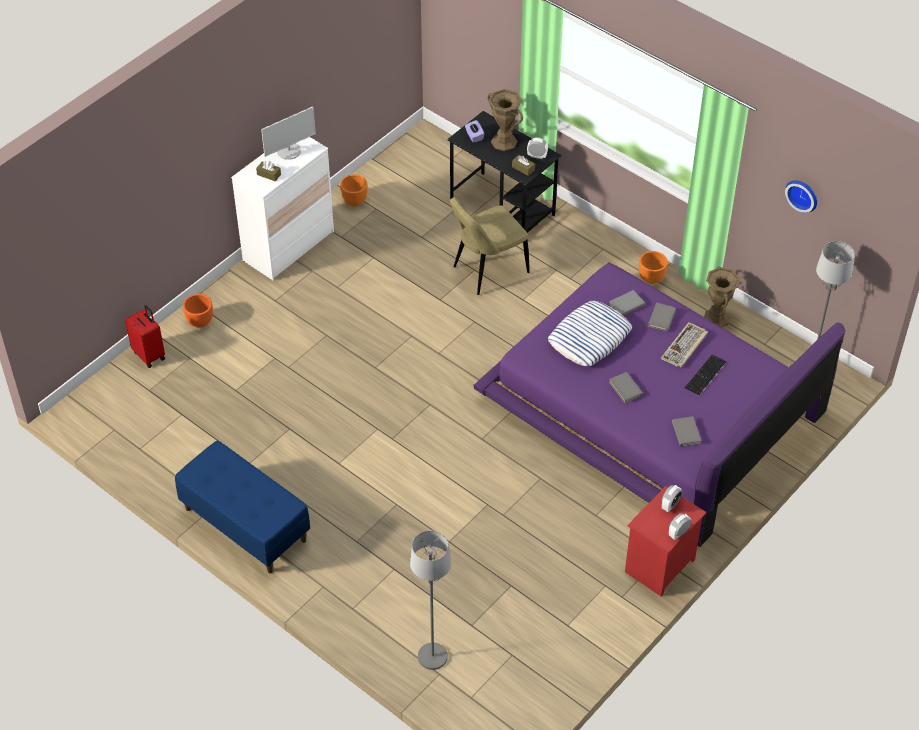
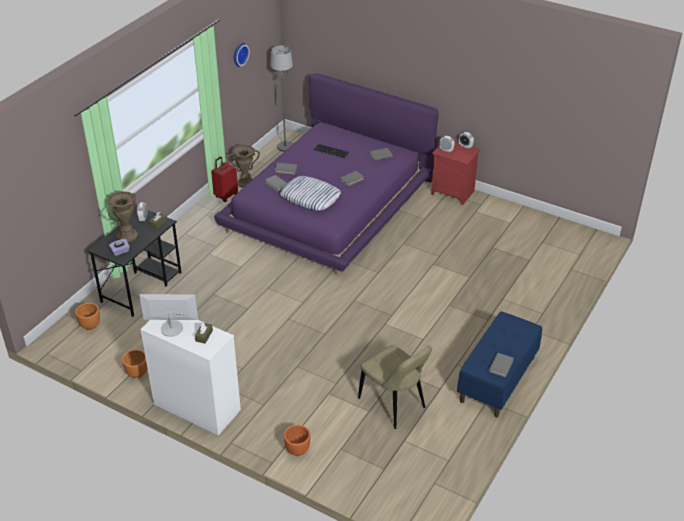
camera: 100 degrees left, 10 degrees down
(149, 355) = (344, 478): red suitcase -> red suitcase (226, 196)
(208, 480) = (501, 366): none -> grey book
(289, 151) = (171, 328): monitor -> monitor turned 45 degrees counterclockwise
(432, 657) = (560, 273): grey floor lamp -> none
(487, 271) = (213, 287): beige chair -> beige chair (394, 405)
(651, 278) = (212, 211): orange planter -> orange planter (90, 325)
(684, 347) = (309, 160): keyboard -> none

